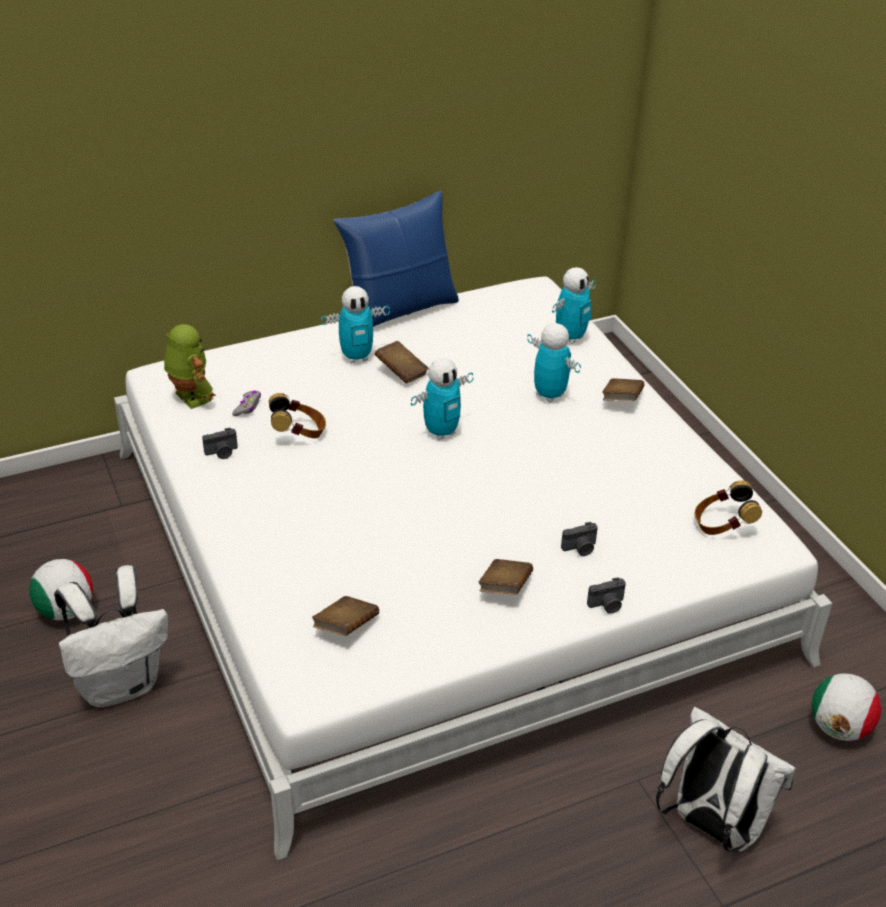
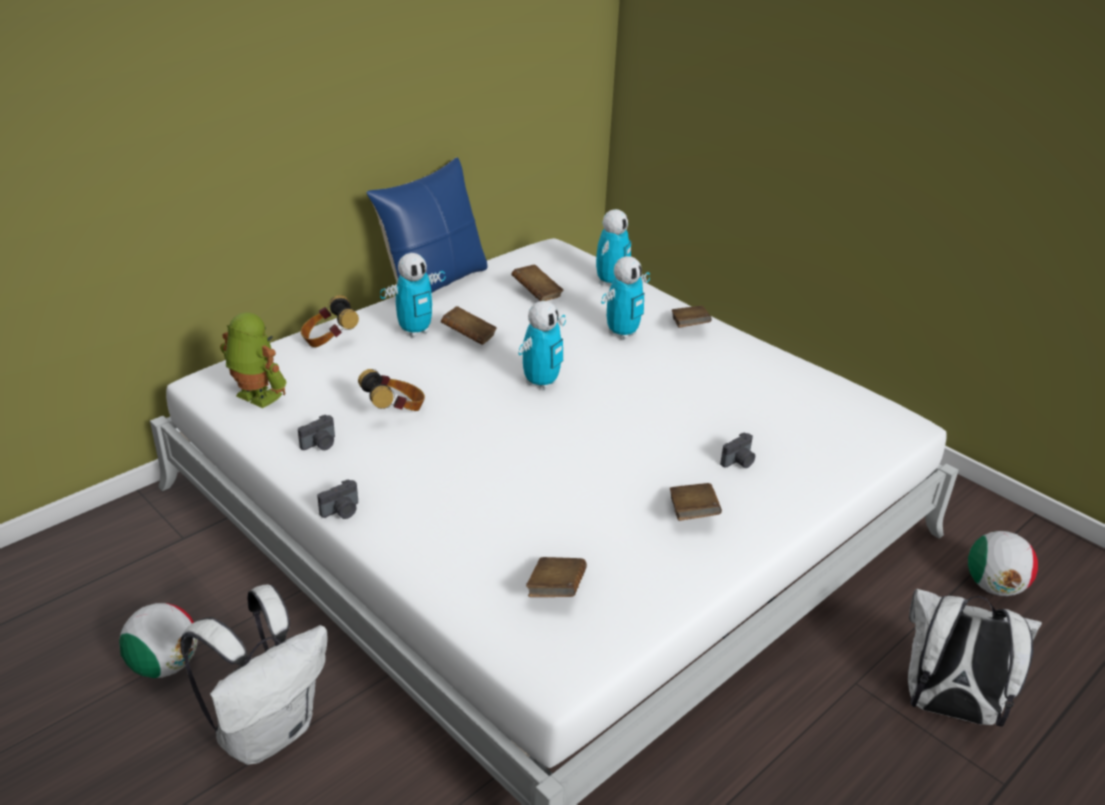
camera: 20 degrees left, 5 degrees down
(247, 407) = (324, 395): grey game controller -> none
(489, 338) = (537, 294): none -> brown book
(549, 395) = (622, 333): toy robot -> toy robot turned 105 degrees clockwise
(607, 605) = (798, 508): camera -> camera (342, 511)
(722, 526) = (849, 416): headphones -> headphones (329, 340)

